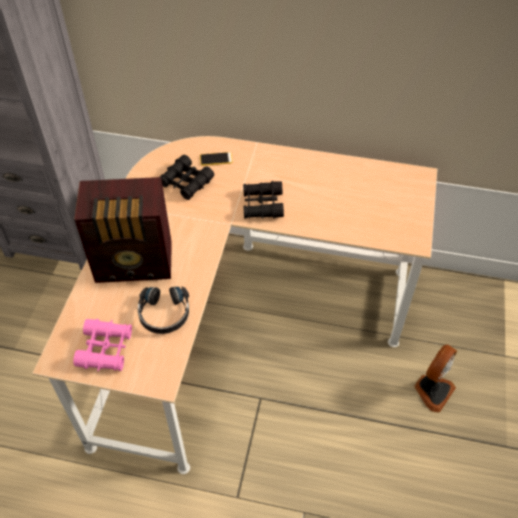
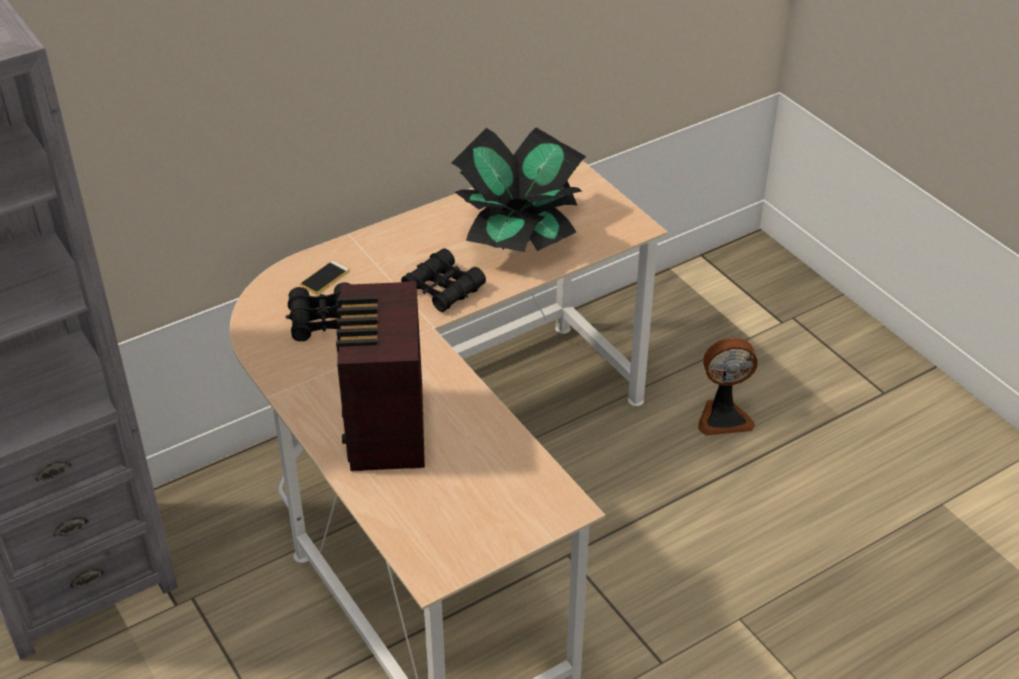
camera: 45 degrees left, 10 degrees down
(105, 349) = (470, 526): pink binoculars -> none
(136, 264) = (384, 431): radio -> radio turned 135 degrees clockwise
(164, 314) = (485, 452): black headphones -> none
(342, 201) = (519, 235): none -> potted plant
(432, 390) = (723, 417): fan -> fan turned 90 degrees clockwise

